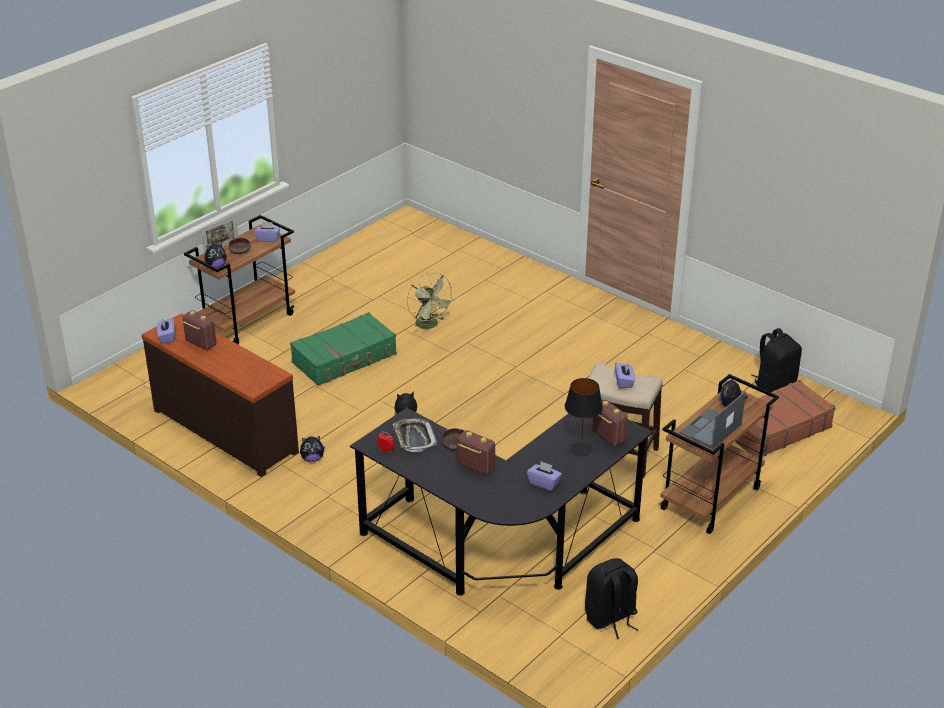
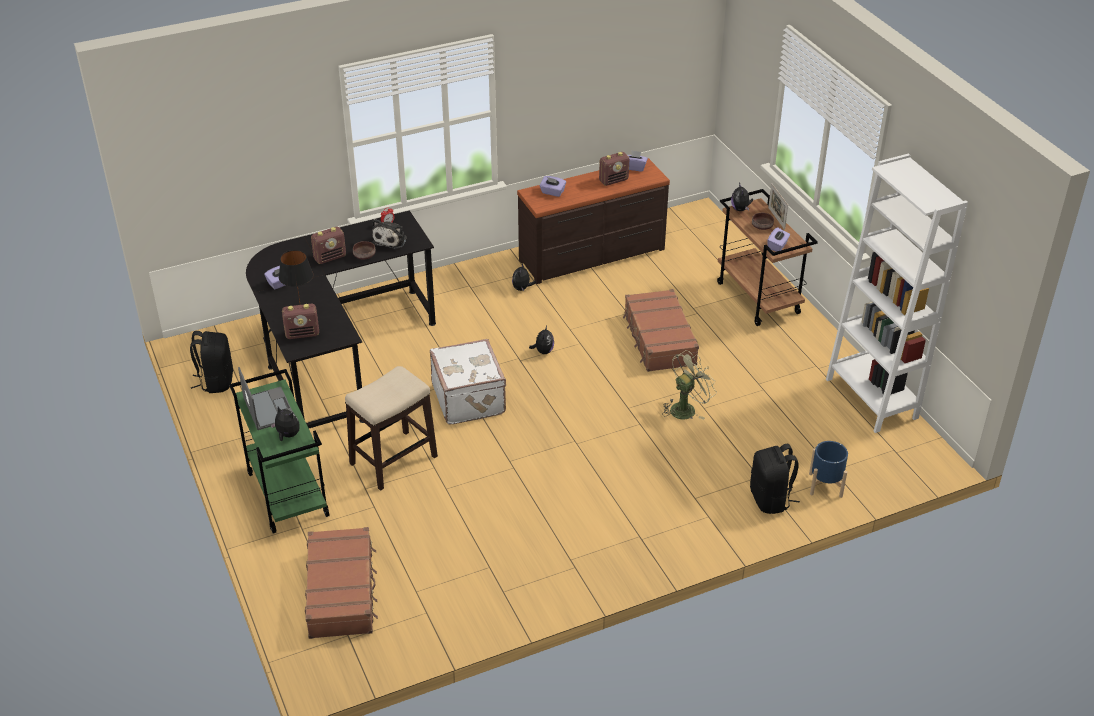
camera: 115 degrees right, 5 degrees up
(345, 359) = (659, 339): green suitcase -> brown suitcase
(356, 250) = (871, 398): none -> white bookcase
(414, 438) = (391, 239): tray -> plush toy
(430, 325) = (686, 408): green fan -> green fan turned 150 degrees clockwise
(472, 252) = (825, 485): none -> blue planter
(504, 438) = (470, 398): none -> white suitcase
(624, 382) = (385, 390): purple tissue box -> purple tissue box (552, 192)
(710, 500) = (286, 494): brown cart -> green cart
(774, 384) = (412, 631): black backpack -> black backpack (771, 499)

